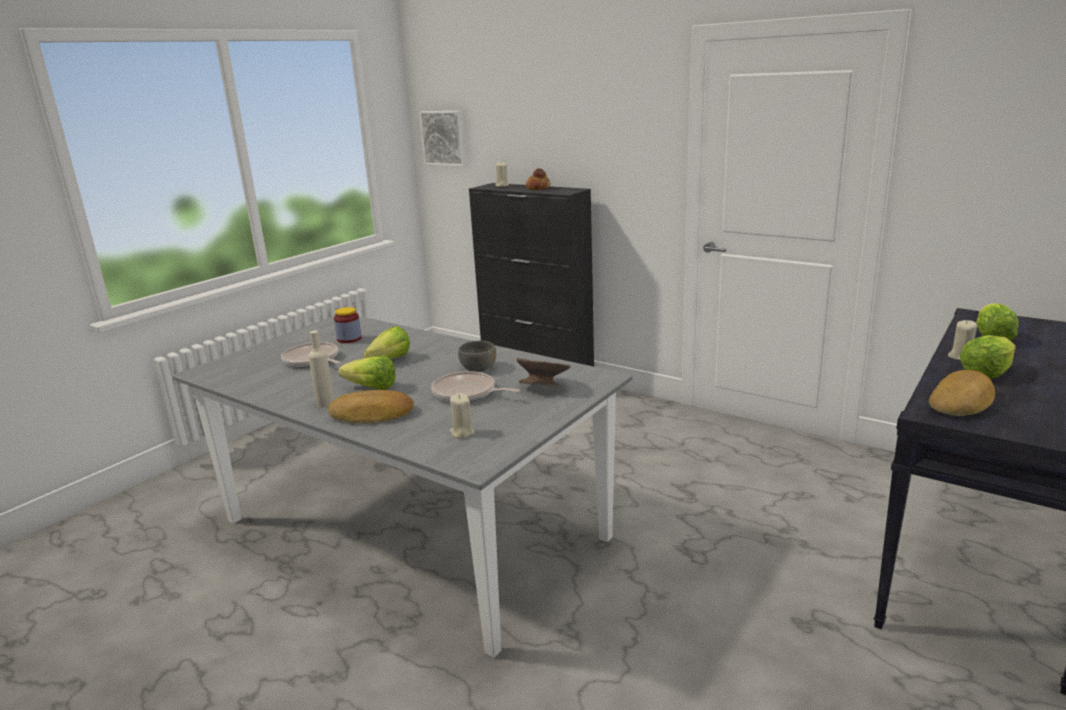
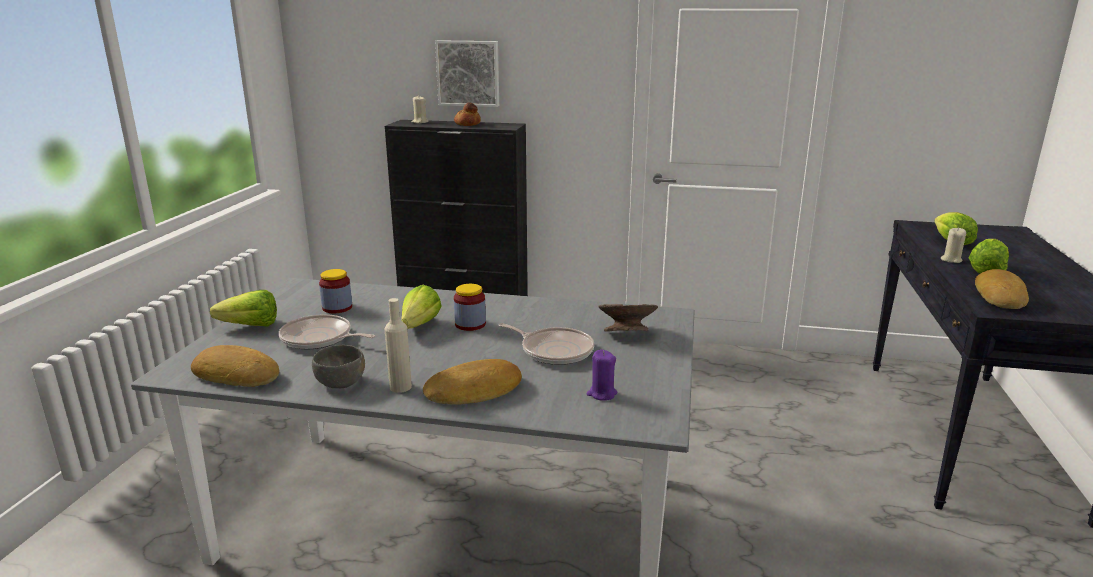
camera: 25 degrees left, 0 degrees up
(236, 378) = (237, 374): none -> bread
(368, 387) = (431, 360): lettuce -> lettuce (246, 326)
(428, 364) = (470, 324): none -> jar
(445, 138) = (334, 69): picture -> picture (468, 73)
(462, 432) = (601, 394): beige candle -> purple candle
(467, 393) = (554, 350): frying pan -> frying pan turned 150 degrees counterclockwise
(479, 368) = (533, 322): grey bowl -> grey bowl (341, 382)

